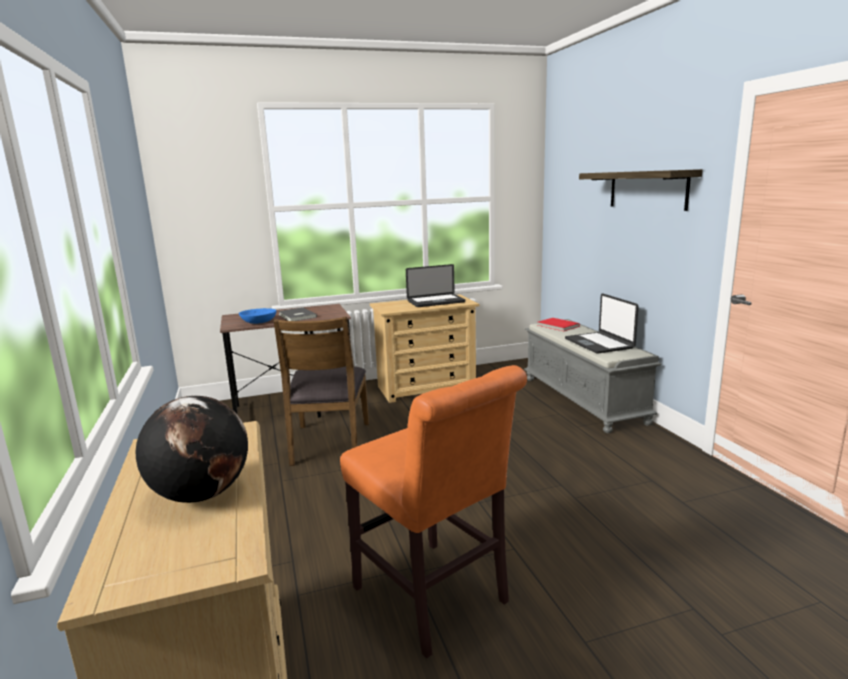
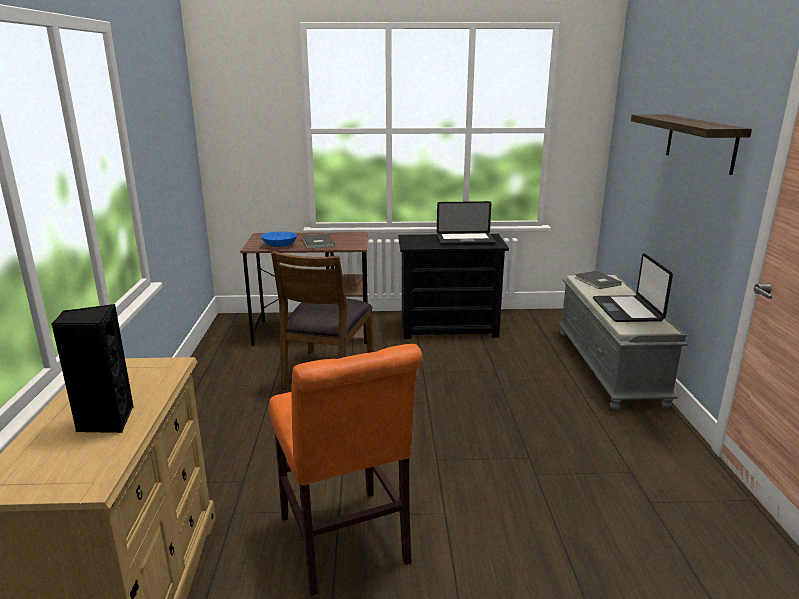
camera: 15 degrees right, 5 degrees up
(201, 494) = (105, 421): globe -> black speaker
(426, 388) = (449, 328): beige dresser -> black dresser
(558, 326) = (597, 281): red book -> grey book

